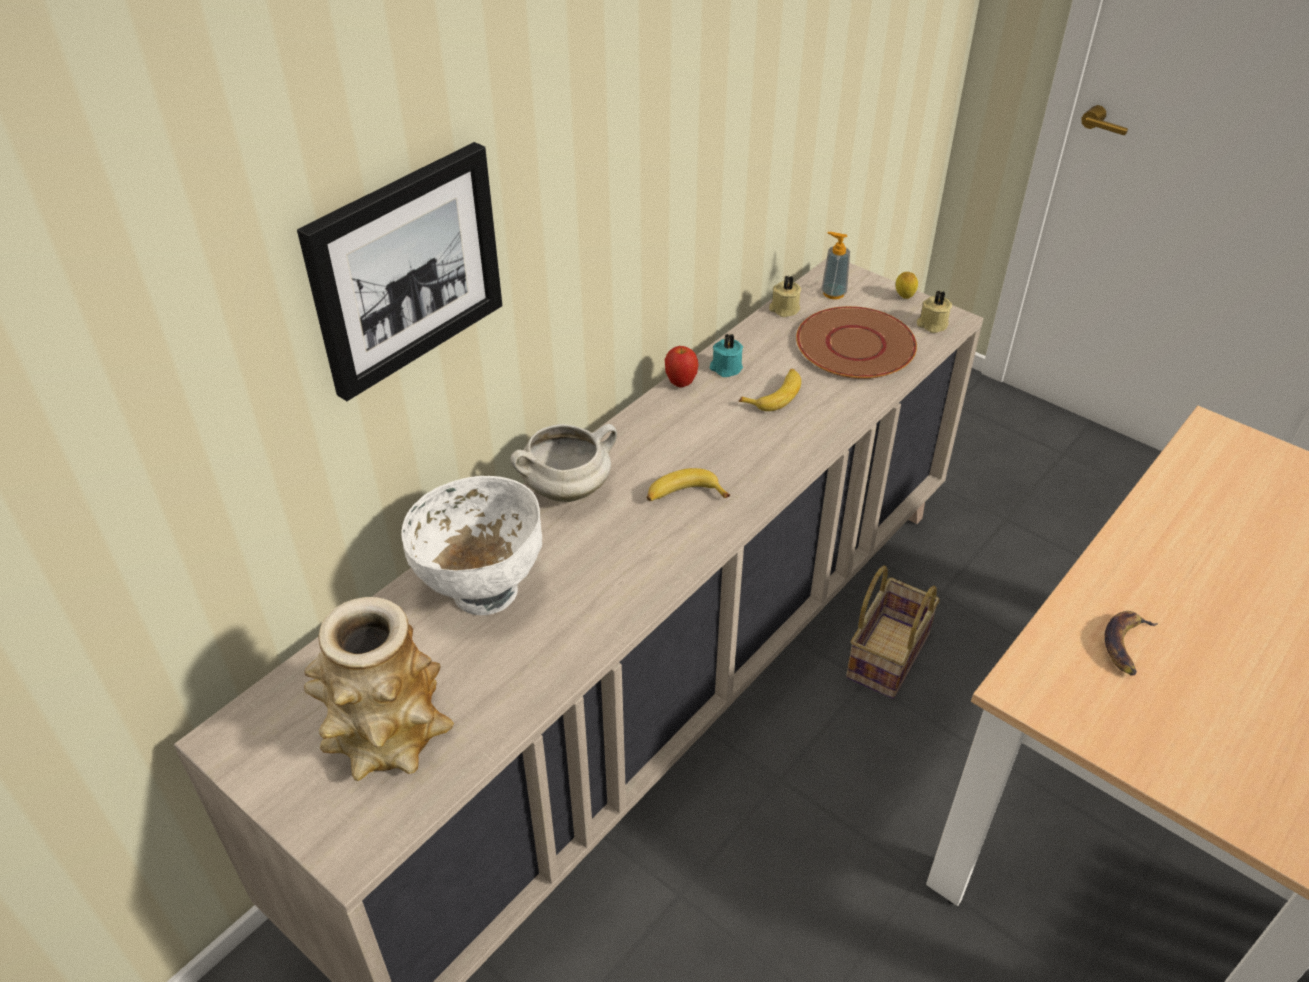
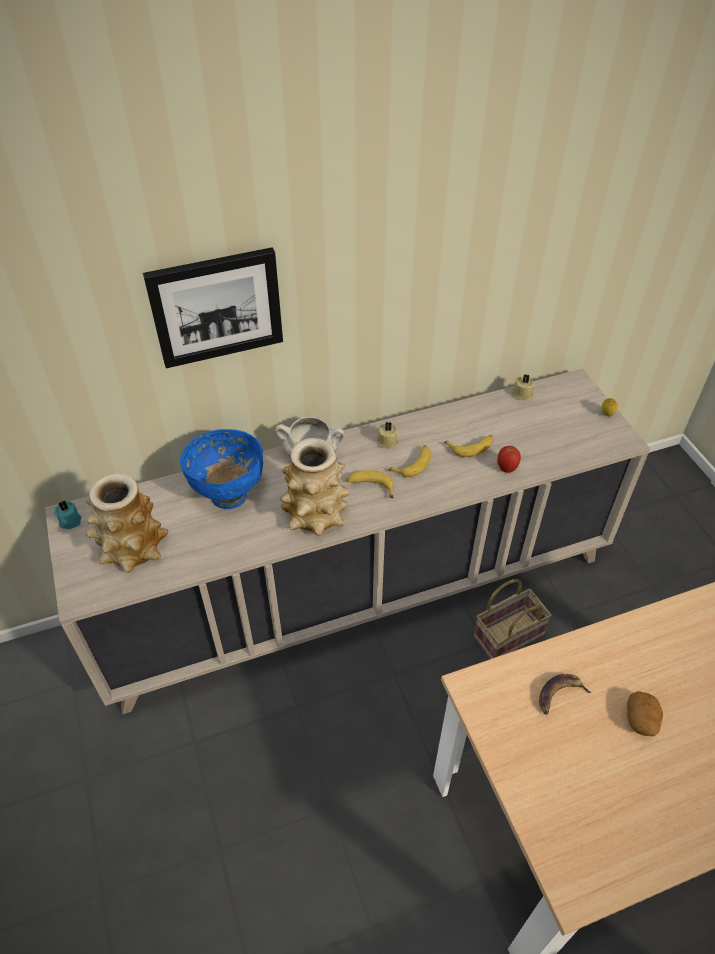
camera: 30 degrees right, 5 degrees up
(483, 590) = (229, 494): white bowl -> blue bowl
(638, 564) = (315, 515): none -> vase
(680, 383) = (421, 418): apple -> apple (506, 469)
(717, 444) = (413, 464): none -> banana
(725, 368) = (455, 419): turquoise candle -> turquoise candle (69, 520)
(833, 293) = (562, 395): soap dispenser -> none
(856, 345) = (548, 435): brown plate -> none
(932, 324) = (610, 440): beige candle -> beige candle (386, 441)
(1233, 627) = (641, 719): none -> potato

